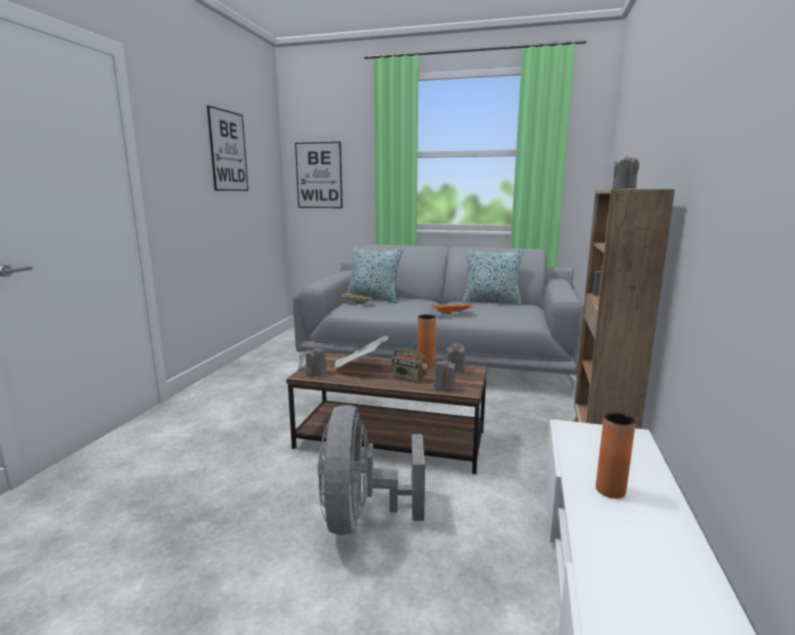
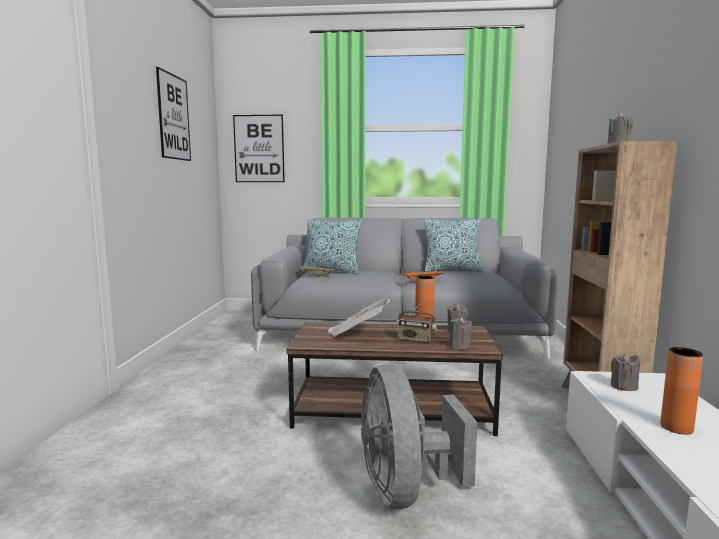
camera: 10 degrees left, 5 degrees down
(316, 373) = (316, 341): grey candle -> grey candle (623, 386)

